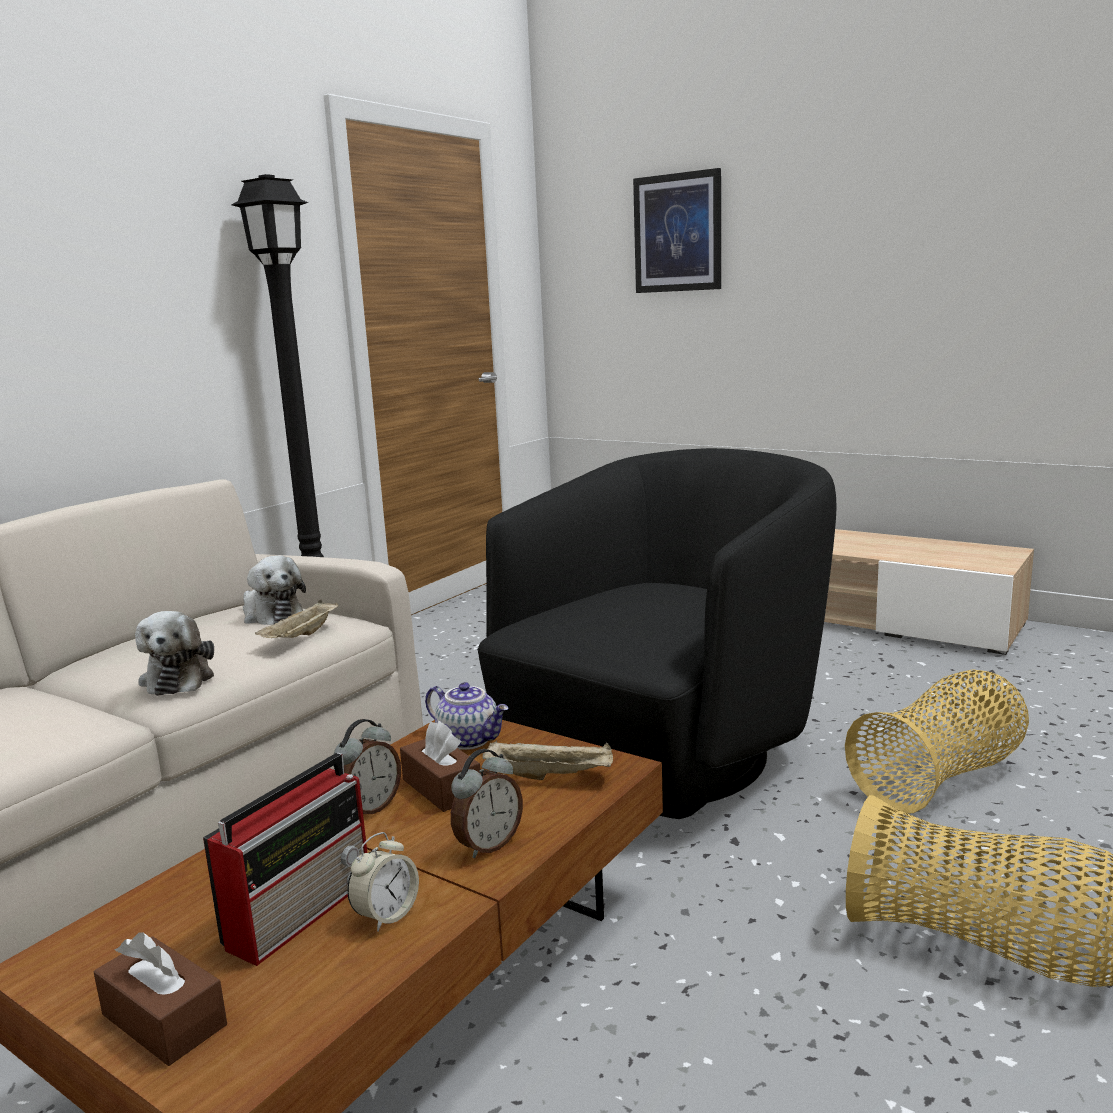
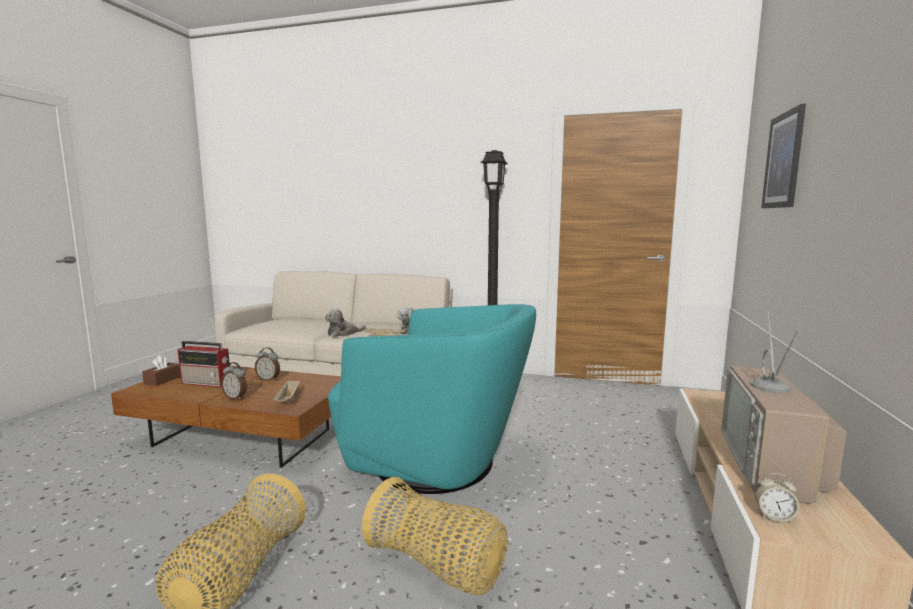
camera: 70 degrees right, 5 degrees down
(386, 915) = (198, 392): alarm clock -> alarm clock (774, 517)
(441, 788) = (281, 386): brown tissue box -> none
(470, 740) = (322, 383): teapot -> none
(663, 753) = (436, 462): black armchair -> turquoise armchair
(885, 546) = (773, 466): none -> television

